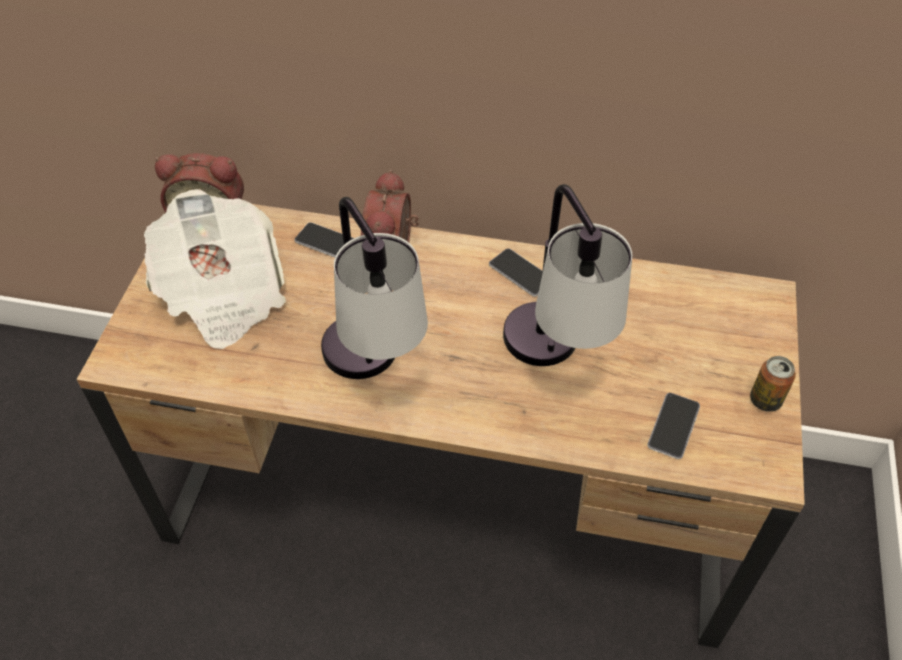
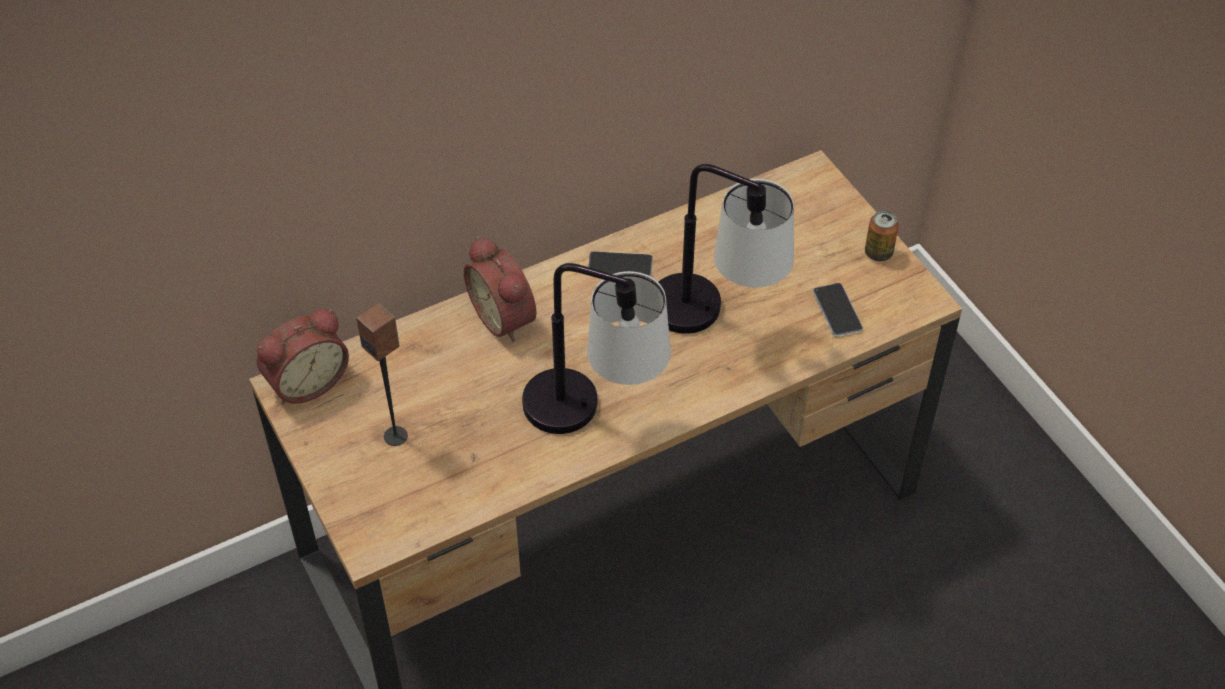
camera: 40 degrees left, 0 degrees up
(222, 294) = (396, 436): newspaper -> speaker
(327, 243) = (436, 338): phone -> none

